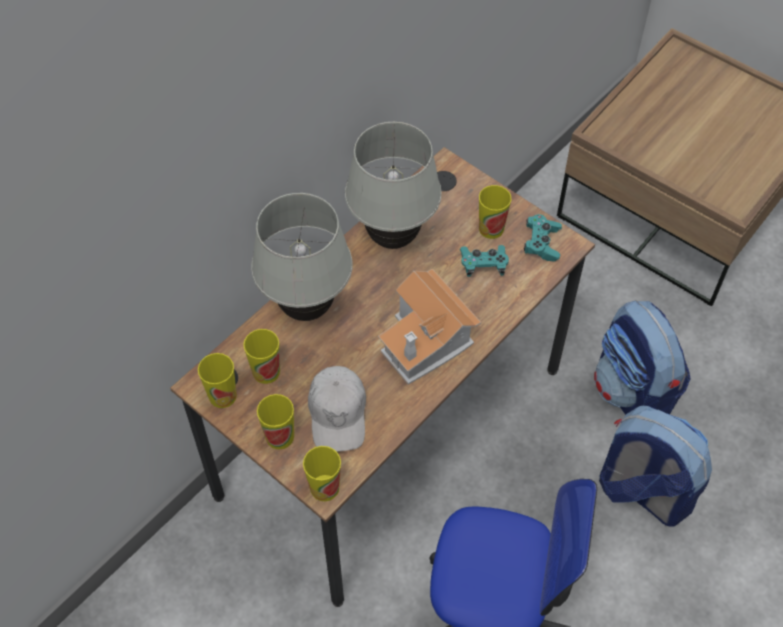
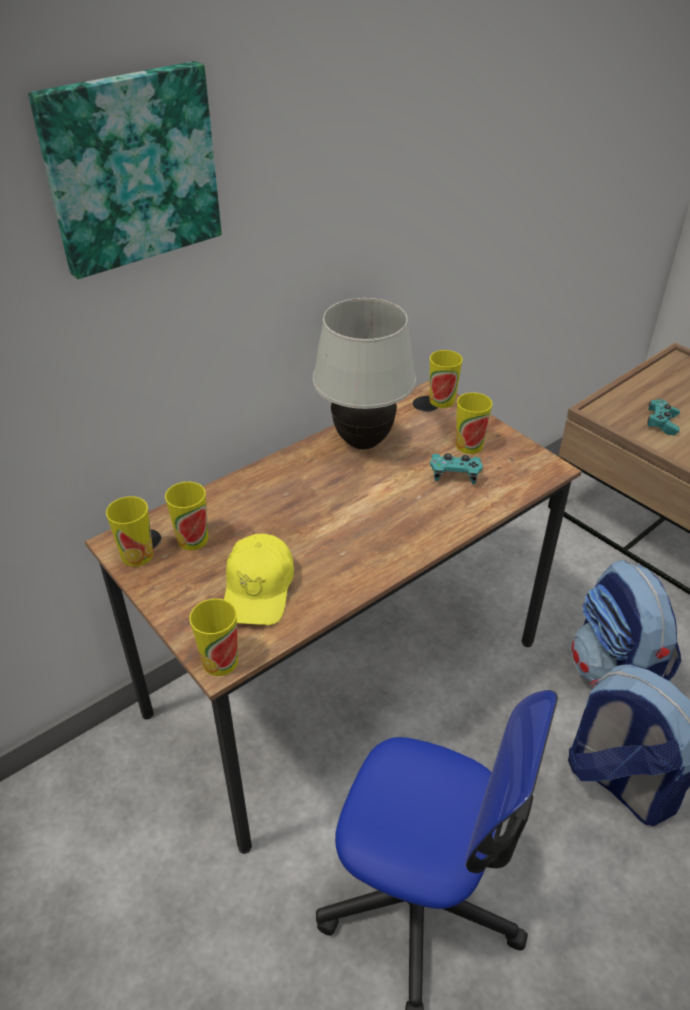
camera: 10 degrees right, 15 degrees down
(198, 110) = (130, 169): none -> picture
(280, 436) = (186, 602): cup -> cup (442, 400)
(307, 308) = (255, 489): white table lamp -> none
(338, 414) = (259, 589): white cap -> yellow cap
(426, 342) = (377, 534): toy house -> none
(541, 243) = (522, 463): turquoise game controller -> turquoise game controller (661, 423)

